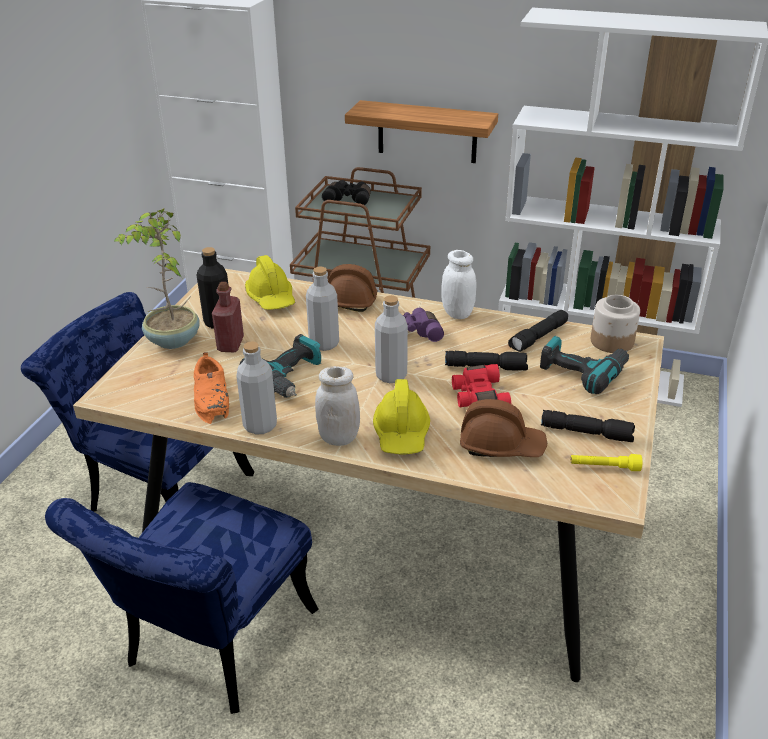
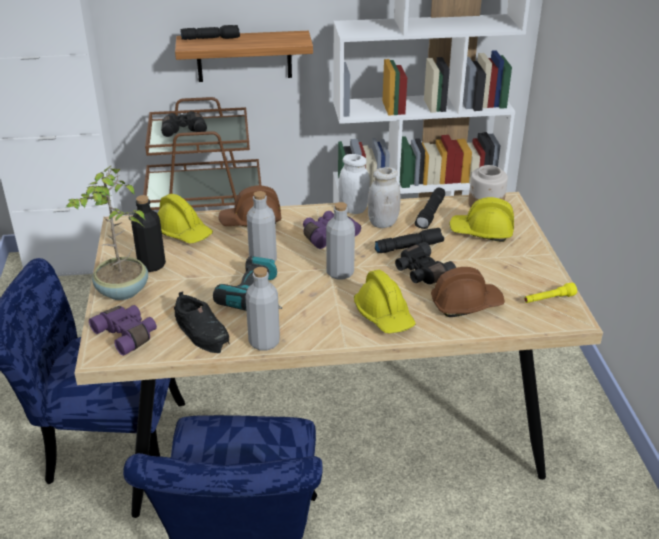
camera: 25 degrees left, 0 degrees up
(144, 383) = (127, 335): none -> purple binoculars
(212, 397) = (202, 331): orange shoe -> black shoe
(230, 344) = (180, 281): red bottle -> none
(339, 438) = (338, 333): white jar -> white jar (383, 223)
(478, 398) = (421, 273): red binoculars -> black binoculars
(582, 371) = (481, 232): power drill -> yellow hard hat
(587, 432) = (518, 277): black flashlight -> black flashlight (211, 38)

